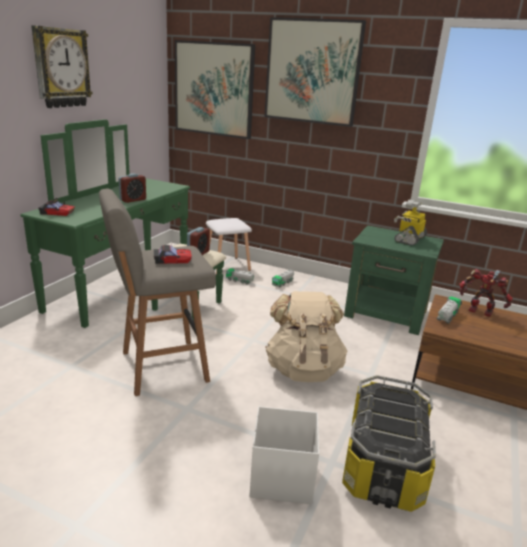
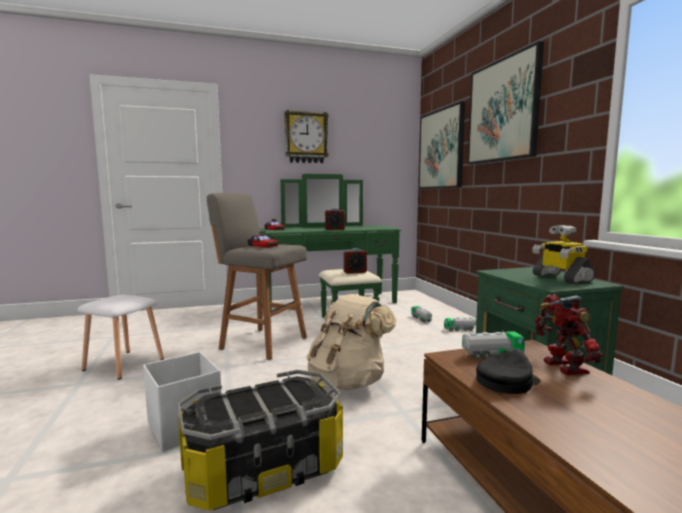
camera: 50 degrees right, 15 degrees down
(227, 266) = (431, 309): white stool -> white stool (123, 364)
(409, 239) = (560, 278): toy robot -> toy robot turned 105 degrees counterclockwise
(484, 333) = (506, 381): none -> black cap

